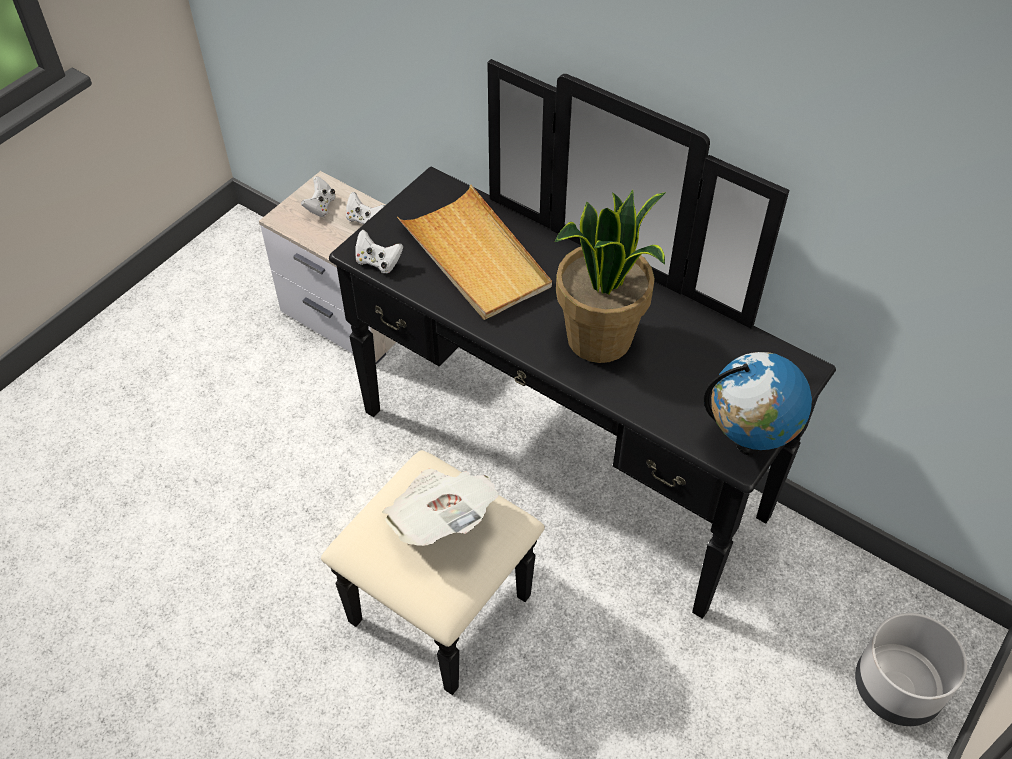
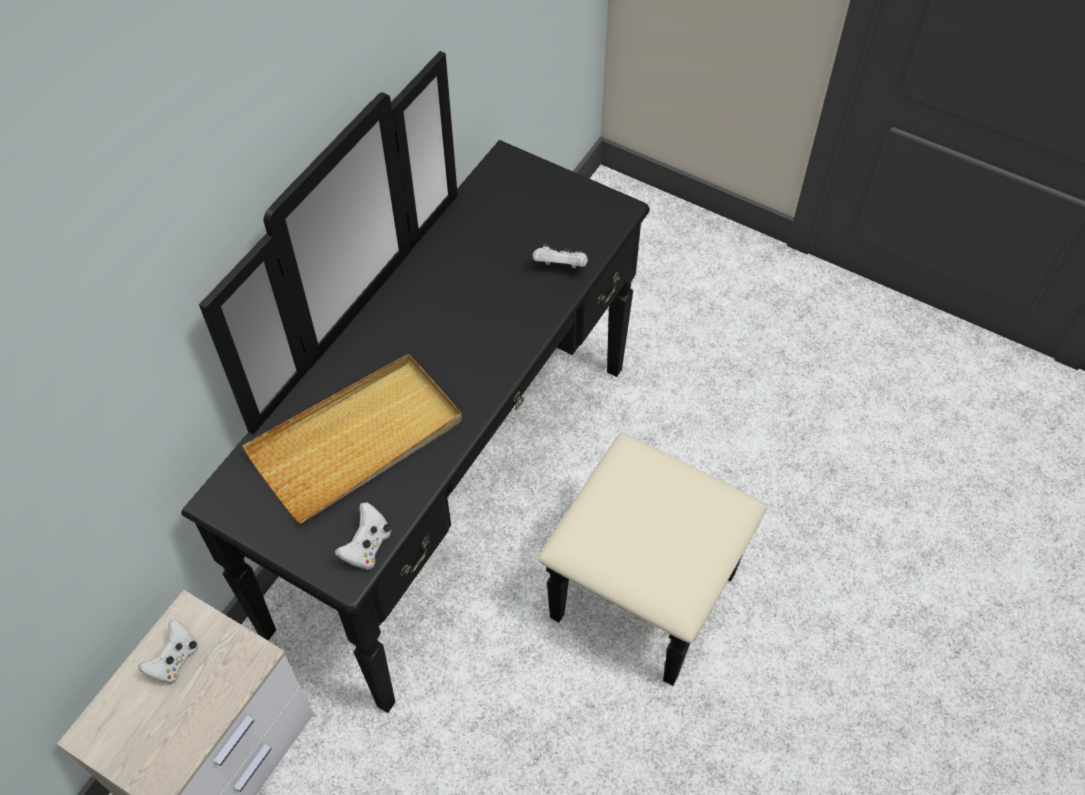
camera: 95 degrees left, 5 degrees up
(320, 206) = (139, 727): white game controller -> white game controller (560, 267)
(440, 519) = (639, 517): newspaper -> none
(600, 339) = (480, 316): potted plant -> none
(748, 443) = (599, 202): globe -> none
(896, 689) = (666, 239): grey planter -> none

